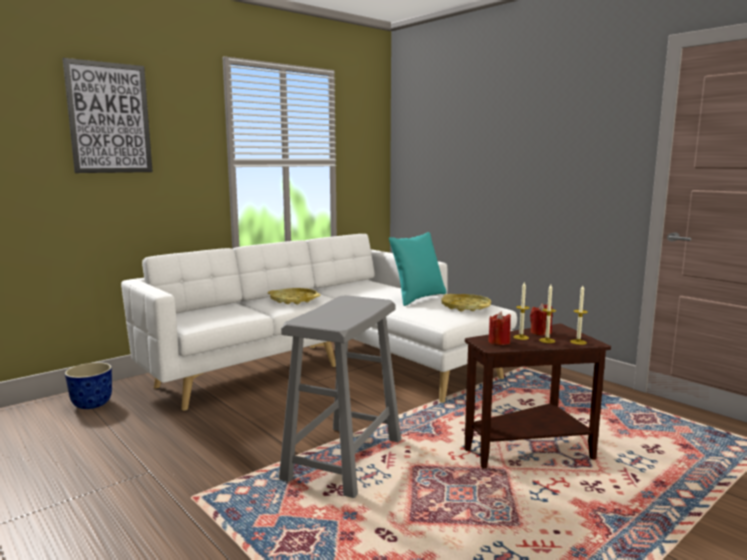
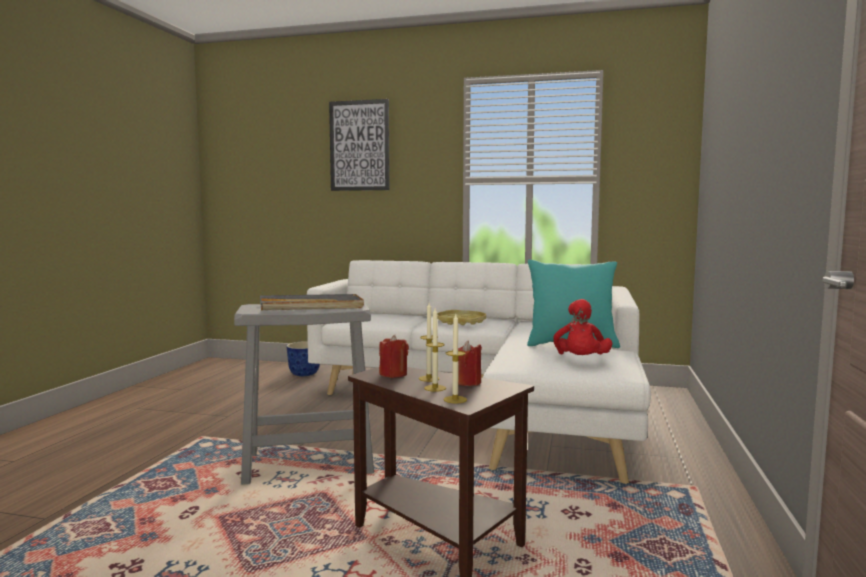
camera: 55 degrees right, 5 degrees down
(348, 309) = (311, 306): none -> grey tray
(465, 307) = (581, 361): yellow tray -> red plush toy

